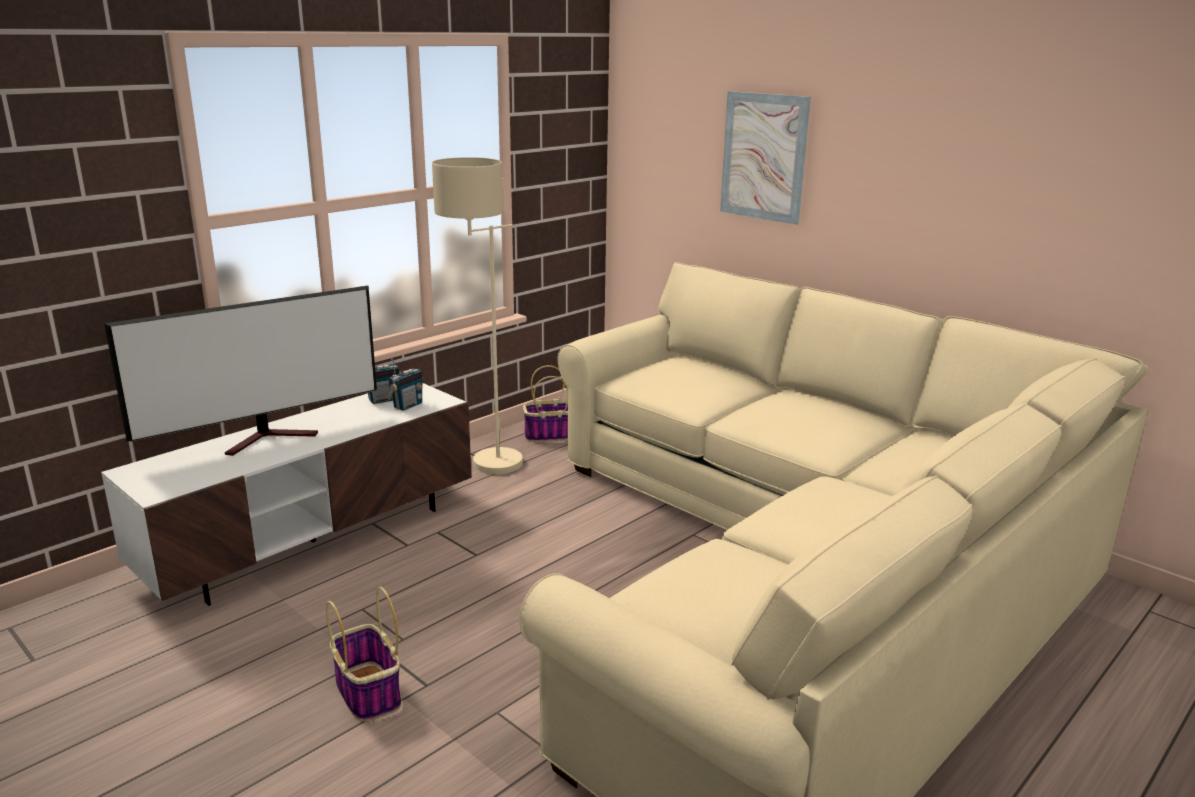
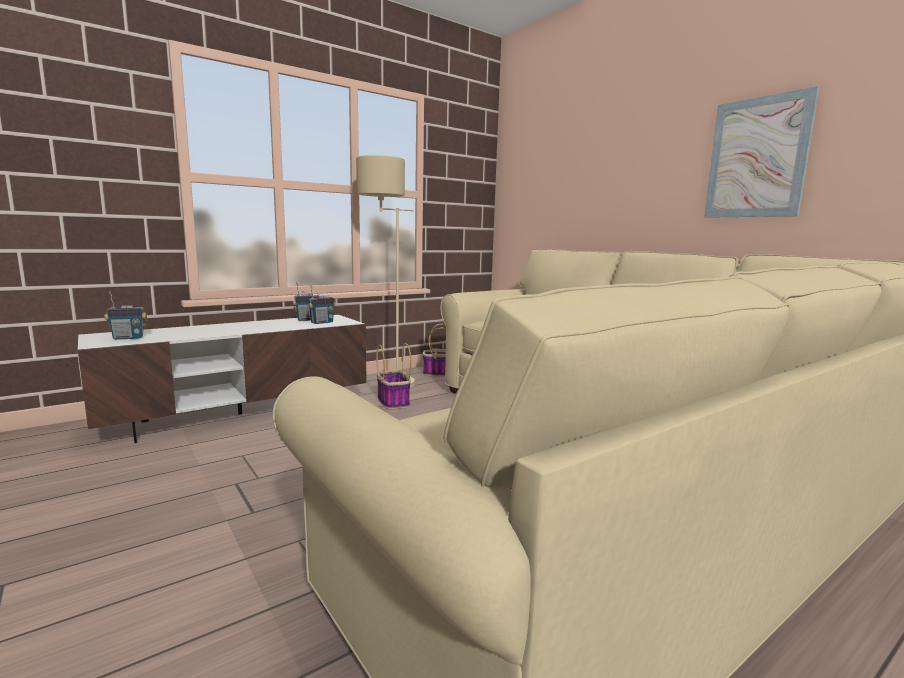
camera: 10 degrees right, 10 degrees down
(181, 474) = (128, 338): none -> radio
(270, 438) = (211, 328): television -> none
(367, 692) = (200, 511): basket -> basket (393, 401)
(764, 157) = (597, 168): picture -> picture (757, 158)

